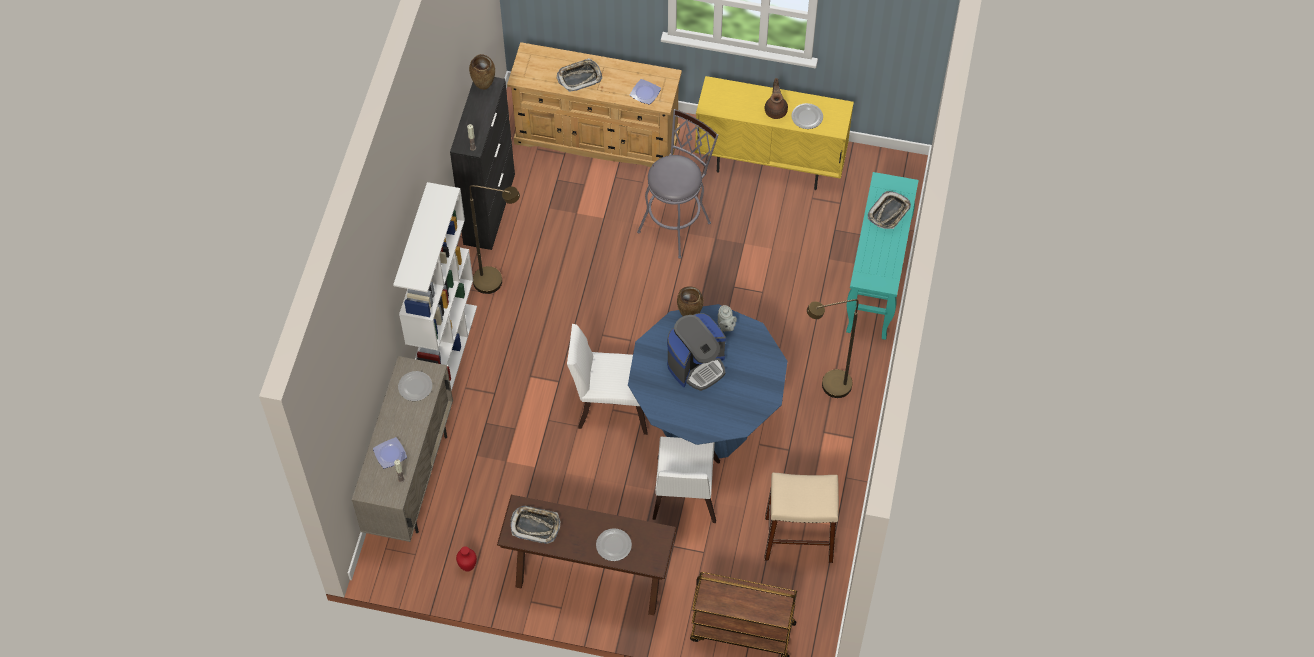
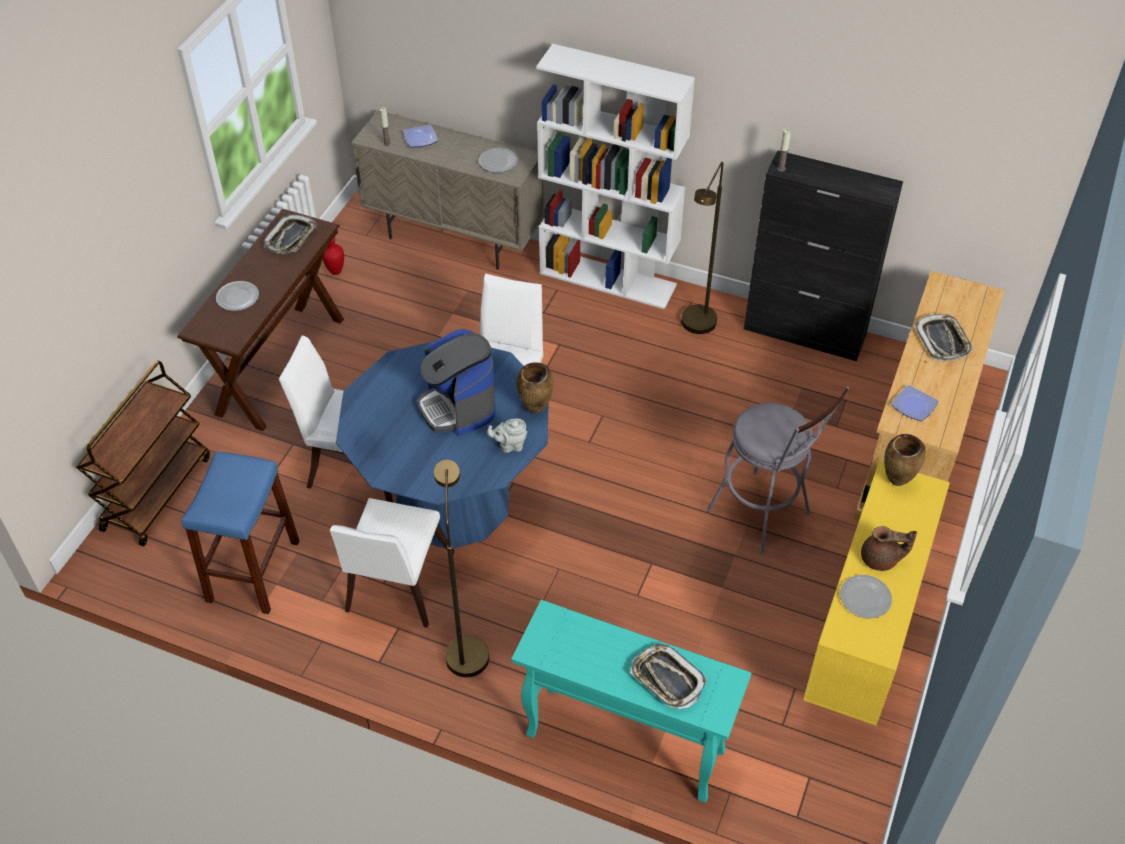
camera: 100 degrees right, 10 degrees down
(484, 87) = (879, 187): brown vase -> brown vase (896, 483)
(790, 441) = (396, 587): none -> white chair
(799, 539) = (253, 571): beige stool -> blue stool

